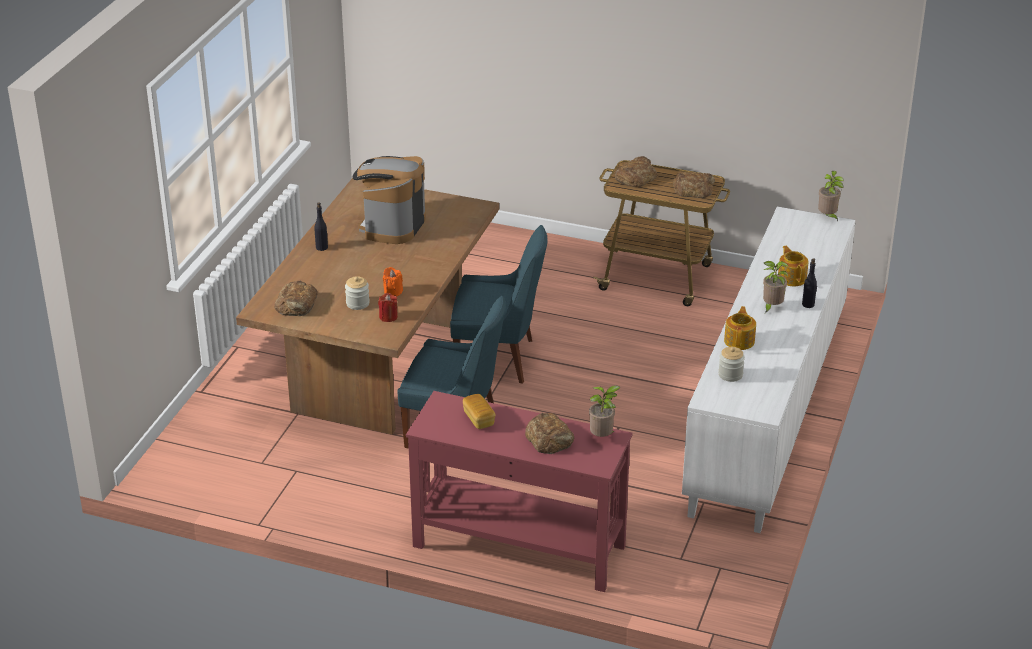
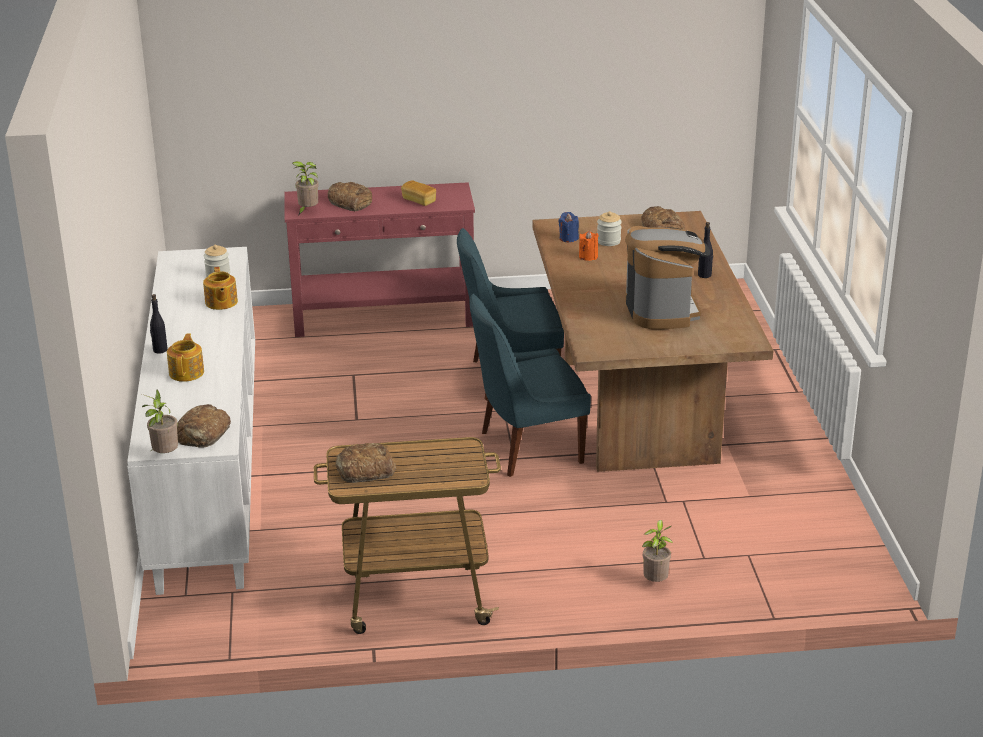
camera: 155 degrees right, 5 degrees down
(388, 317) = (568, 238): red candle -> blue candle
(636, 177) = (450, 464): bread -> bread (202, 433)
(771, 307) = (199, 338): potted plant -> potted plant (656, 582)
(792, 278) = (187, 372): teapot -> teapot turned 135 degrees counterclockwise

